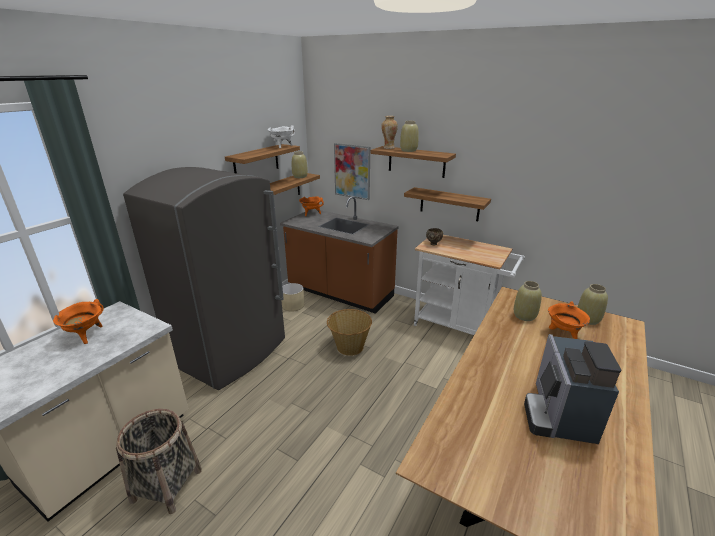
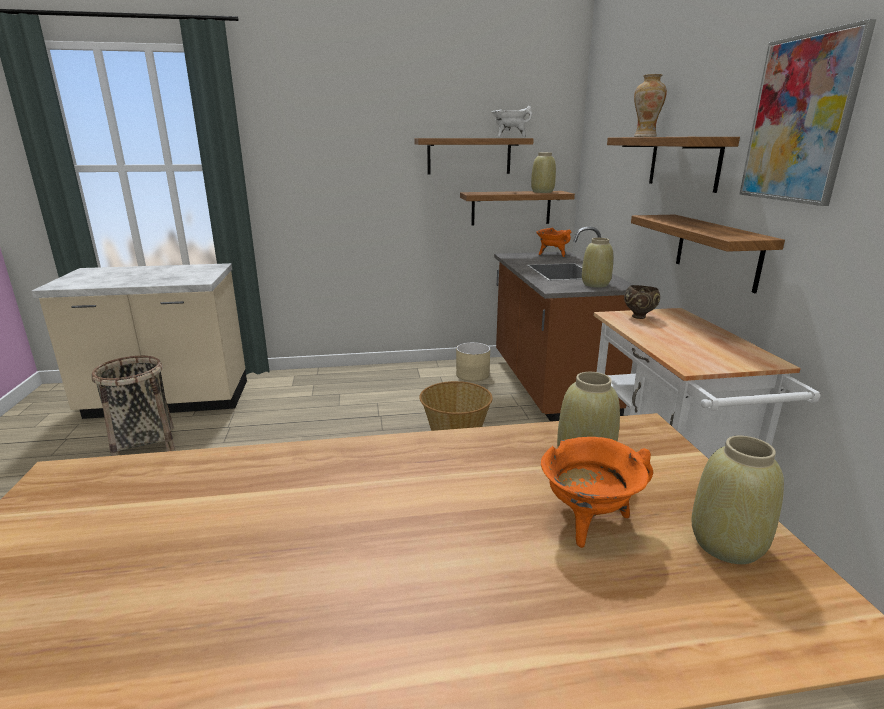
camera: 50 degrees right, 5 degrees down
(86, 335) = (165, 272): orange cooking pot -> none
(231, 352) = (346, 384): grey fridge -> none
(352, 171) = (613, 188): picture -> picture (800, 120)
(408, 150) = (662, 136): beige vase -> beige vase (595, 284)
(559, 415) = (262, 577): coffee machine -> none

